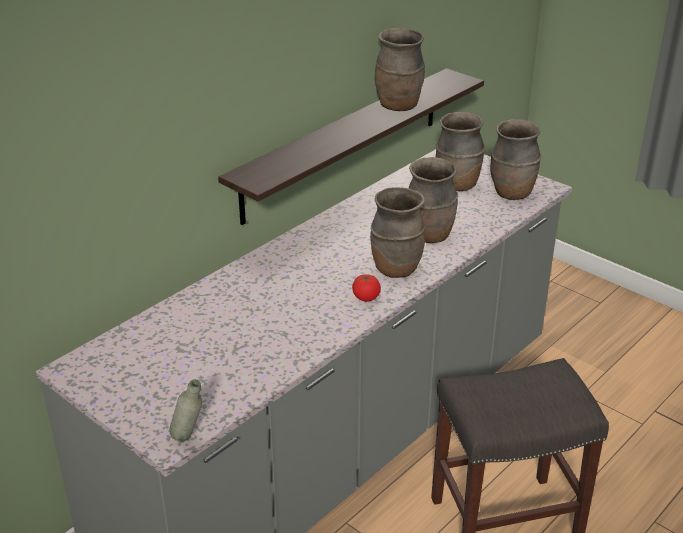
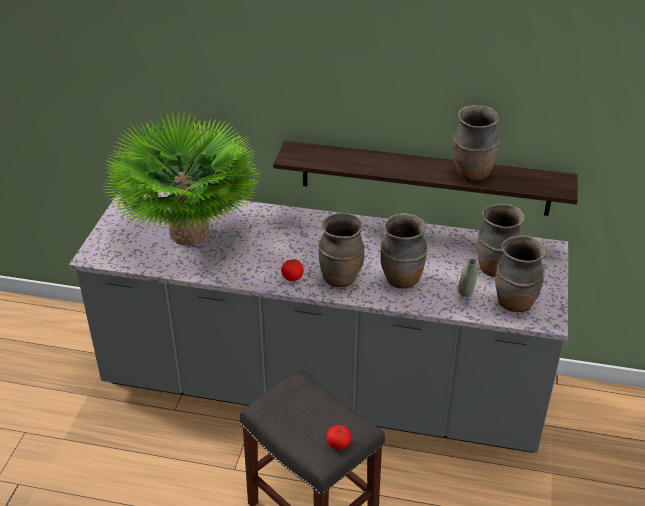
camera: 60 degrees right, 5 degrees up
(189, 440) = (97, 262): grey bottle -> grey bottle (465, 298)
(209, 344) = (189, 233): none -> potted plant
(571, 388) = (338, 444): none -> tomato

